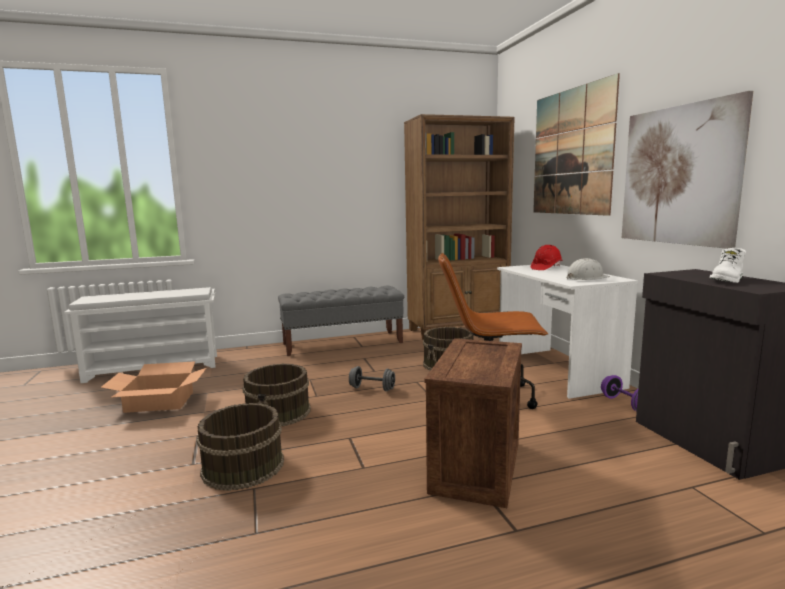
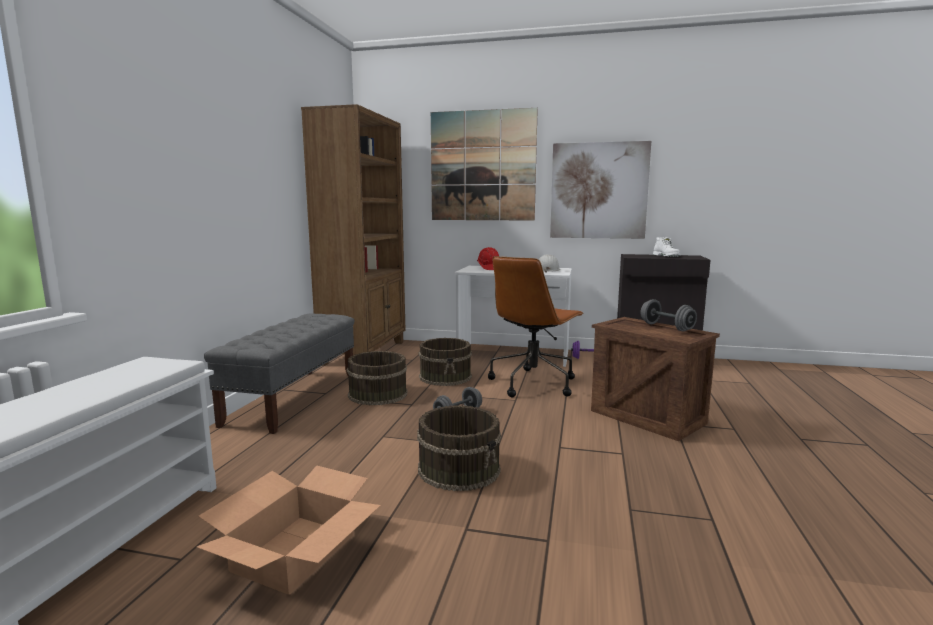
camera: 60 degrees left, 0 degrees up
(242, 466) = (578, 509): brown bucket -> brown bucket (377, 394)
(496, 363) = (666, 327): none -> grey dumbbell

